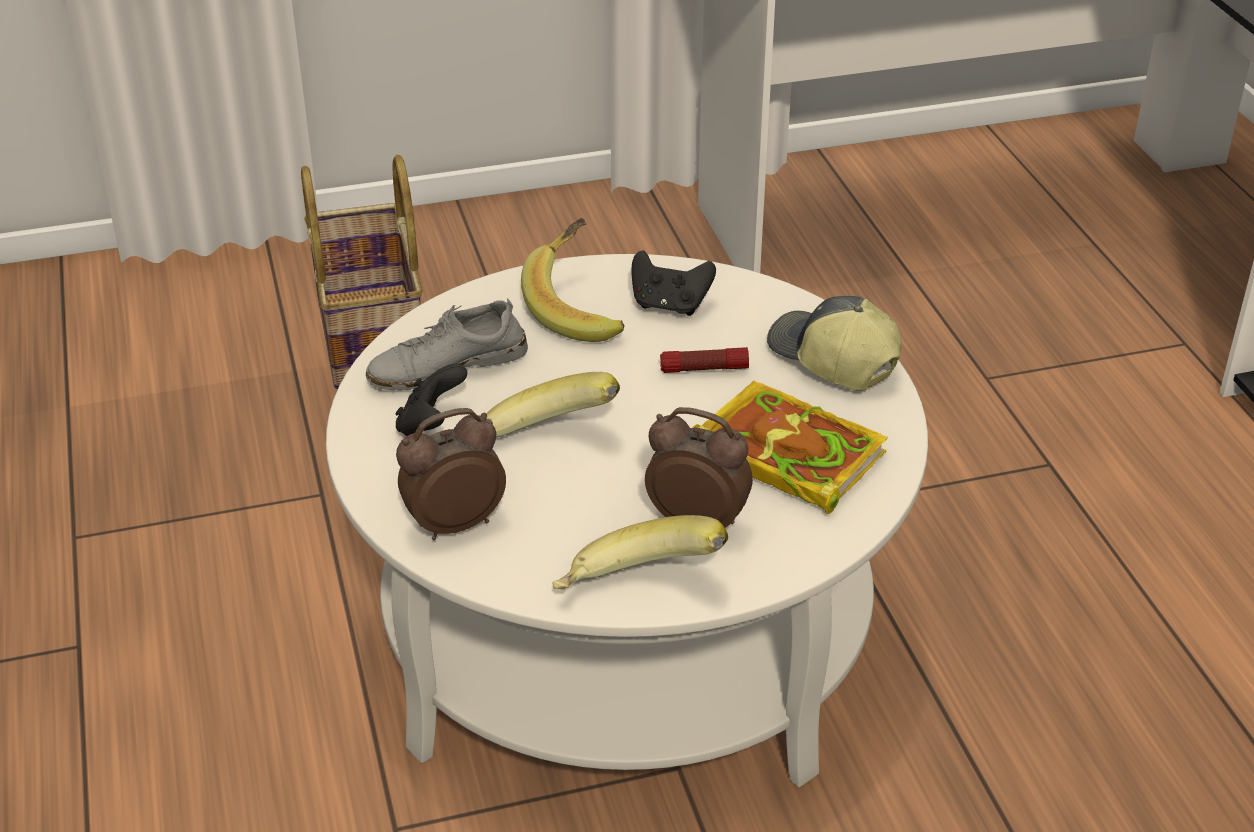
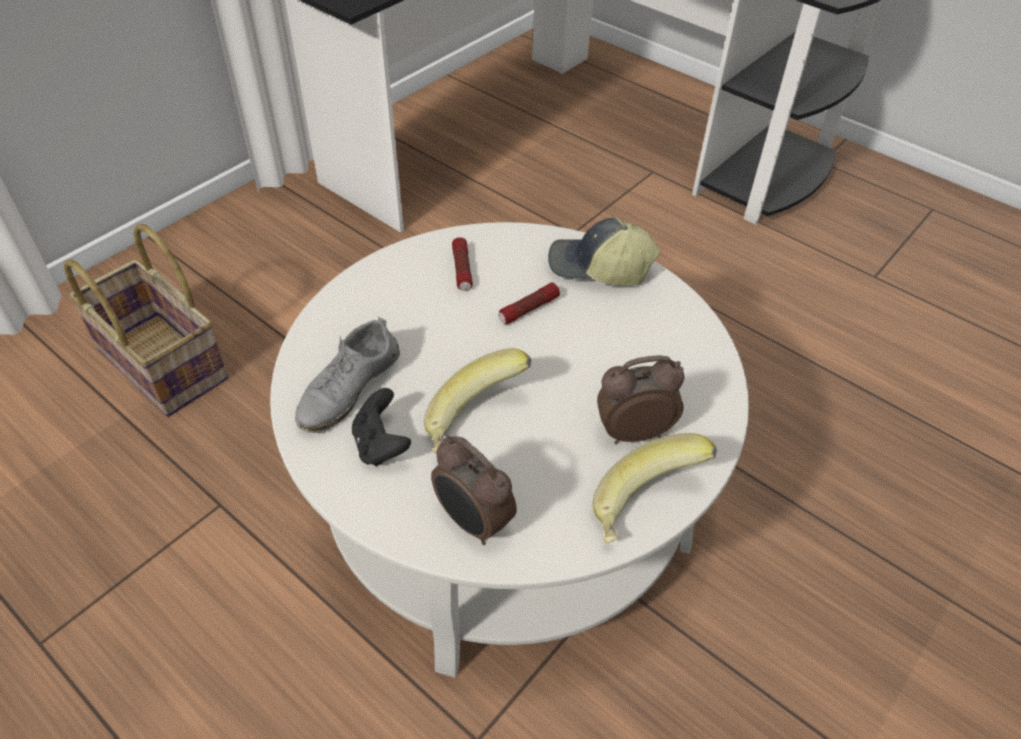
camera: 35 degrees left, 10 degrees up
(453, 523) = (472, 522): alarm clock -> alarm clock turned 75 degrees counterclockwise
(581, 307) = (404, 297): banana -> none
(669, 305) = (462, 270): black game controller -> flashlight
(782, 453) = (634, 351): book -> none

